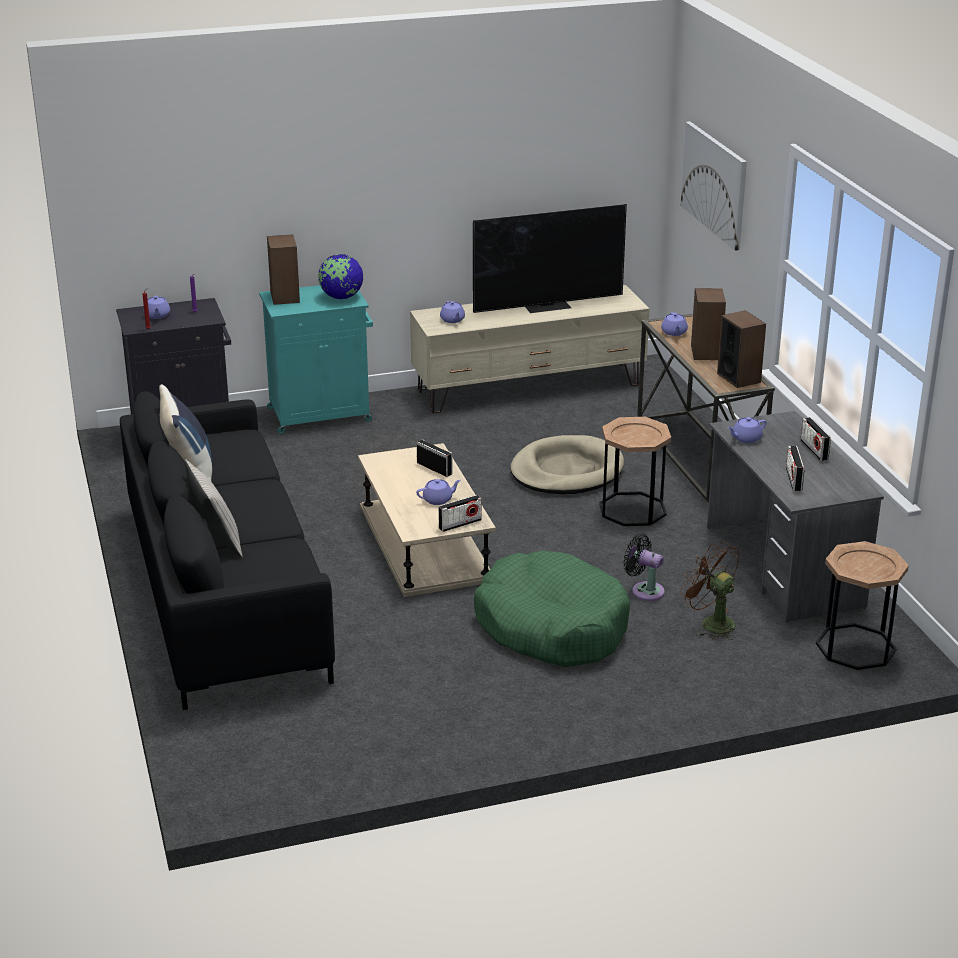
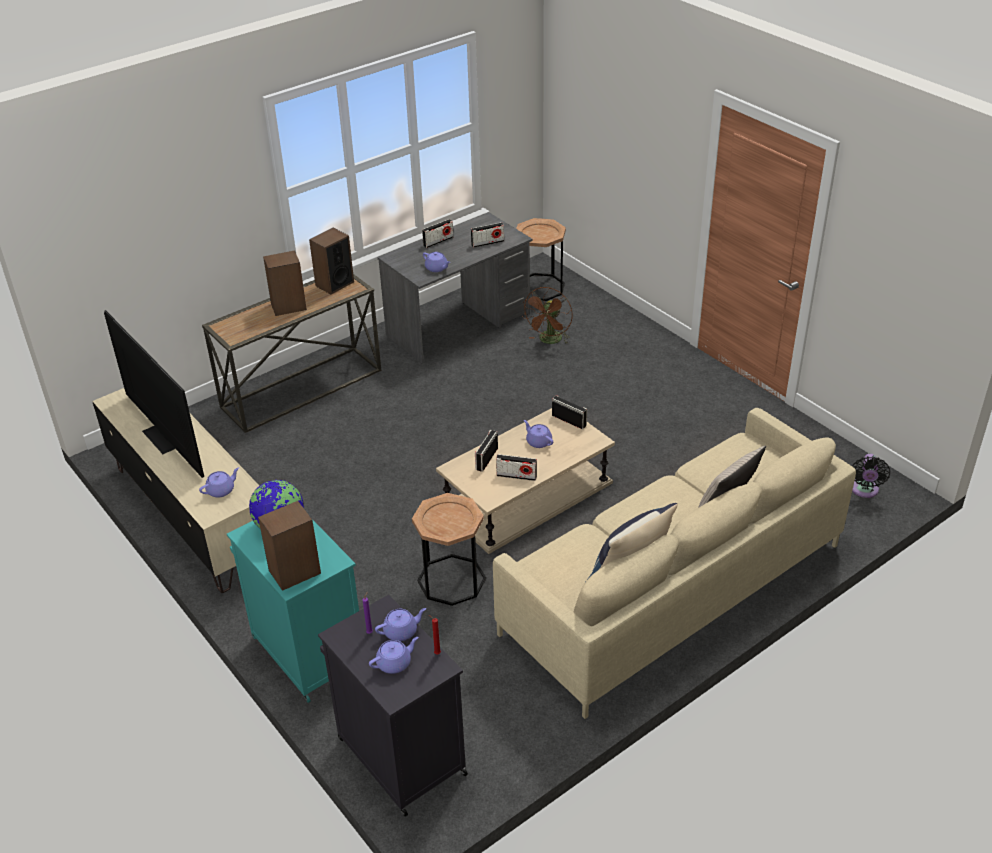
camera: 110 degrees left, 10 degrees up
(225, 589) = (672, 588): black sofa -> beige sofa
(395, 478) = (516, 476): none -> radio
(552, 626) = (601, 403): green dog bed -> none
(566, 471) = (362, 450): beige dog bed -> none
(632, 509) = (411, 403): brown side table -> brown side table (451, 580)
(644, 590) = (527, 374): black fan -> black fan (864, 490)
(674, 332) = (253, 327): purple teapot -> purple teapot (401, 631)
(714, 184) = (142, 222): picture -> none

